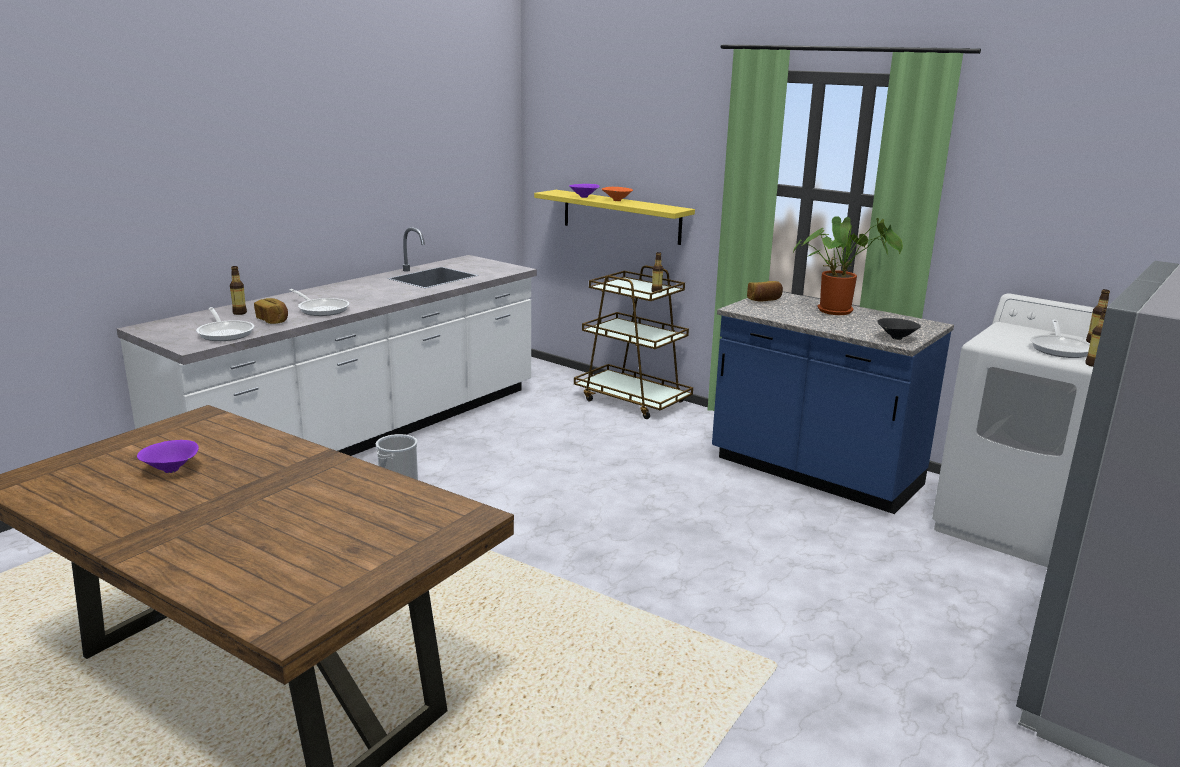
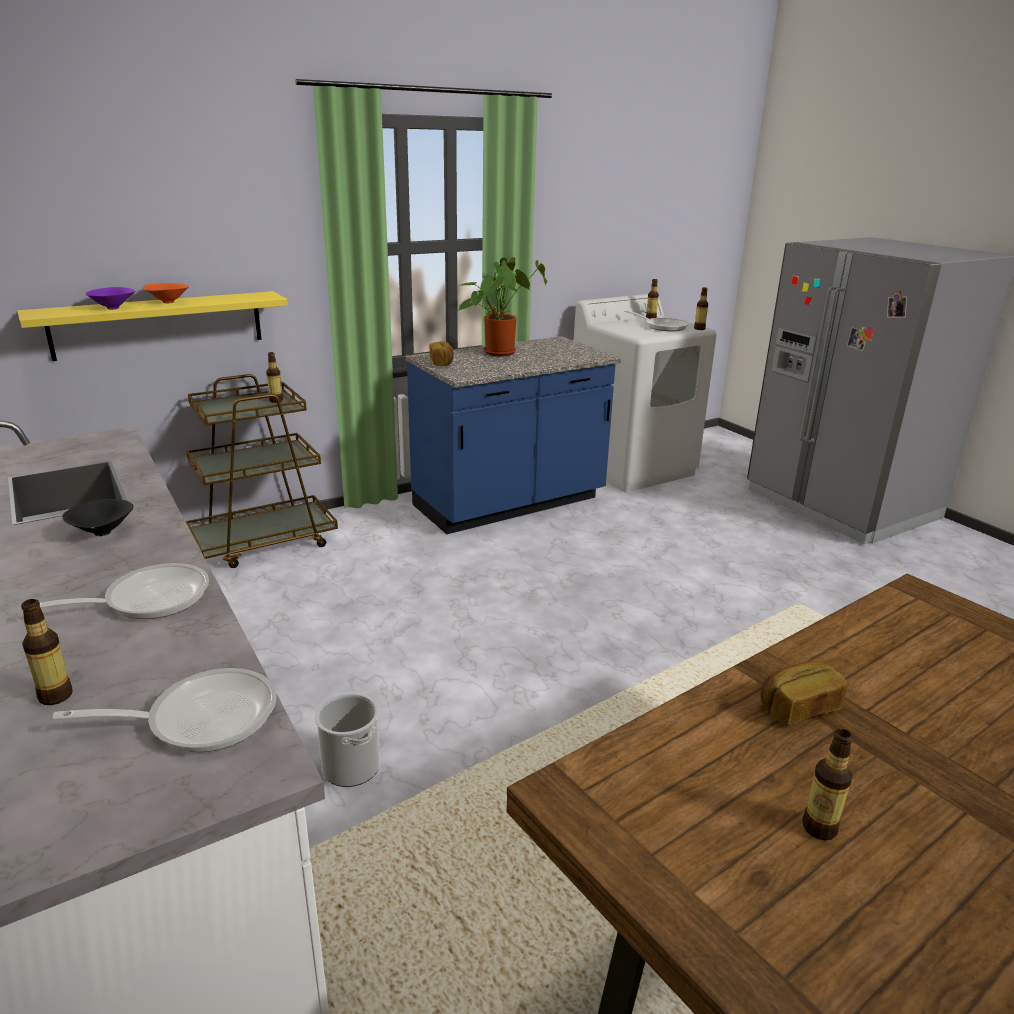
camera: 70 degrees left, 5 degrees up
(172, 471) = (819, 828): purple bowl -> bottle
(273, 320) = (169, 655): bread -> bread (797, 708)
(895, 338) = (589, 354): black bowl -> black bowl (102, 534)

